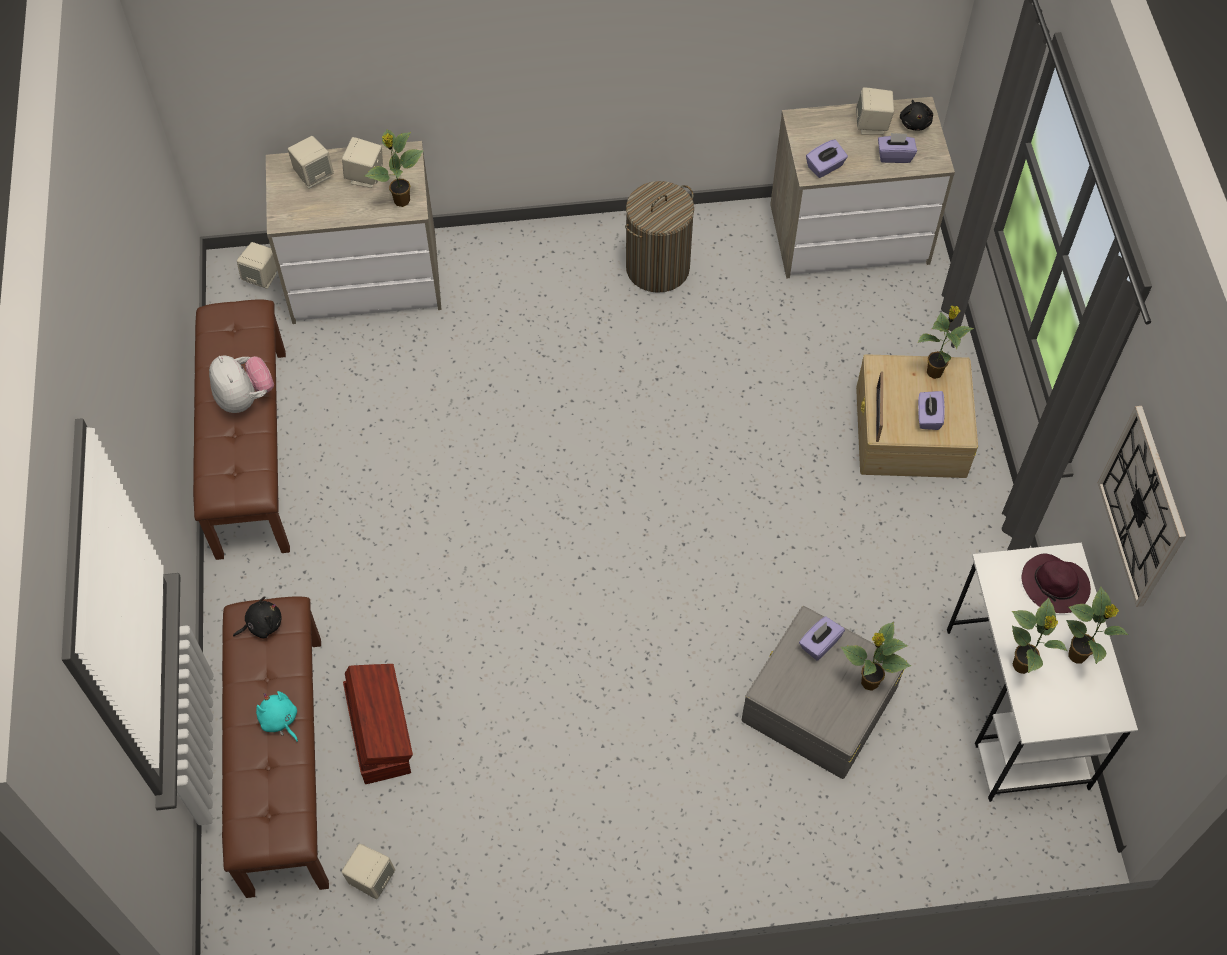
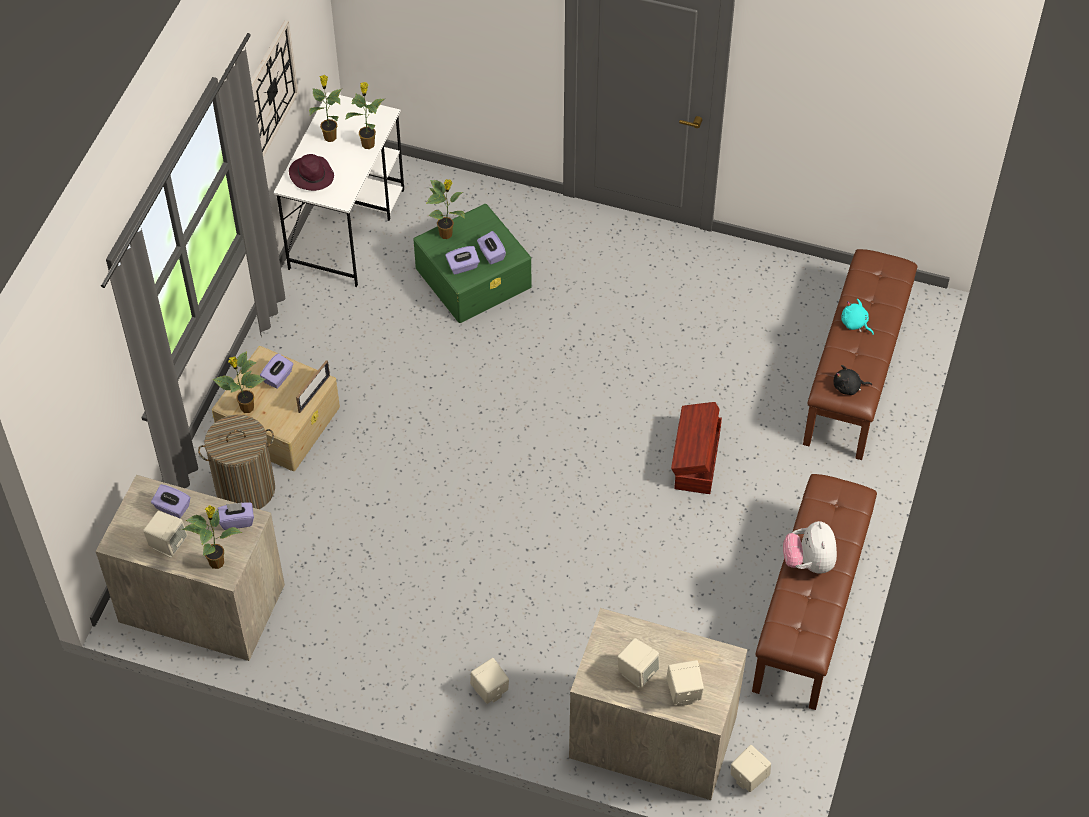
camera: 155 degrees left, 5 degrees down
(280, 721) = (855, 324): turquoise plush toy -> turquoise plush toy turned 150 degrees clockwise
(371, 878) = (819, 290): beige speaker -> beige speaker (490, 691)
(380, 731) = (781, 370): brown storage box -> brown storage box (695, 460)
(401, 201) = (616, 634): potted plant -> potted plant (217, 561)
(657, 267) = (387, 639): laundry basket -> laundry basket (245, 489)
(796, 676) = (491, 254): none -> purple tissue box
(818, 704) = (474, 277): grey storage box -> green storage box
(915, 122) = (130, 532): black plush toy -> none

